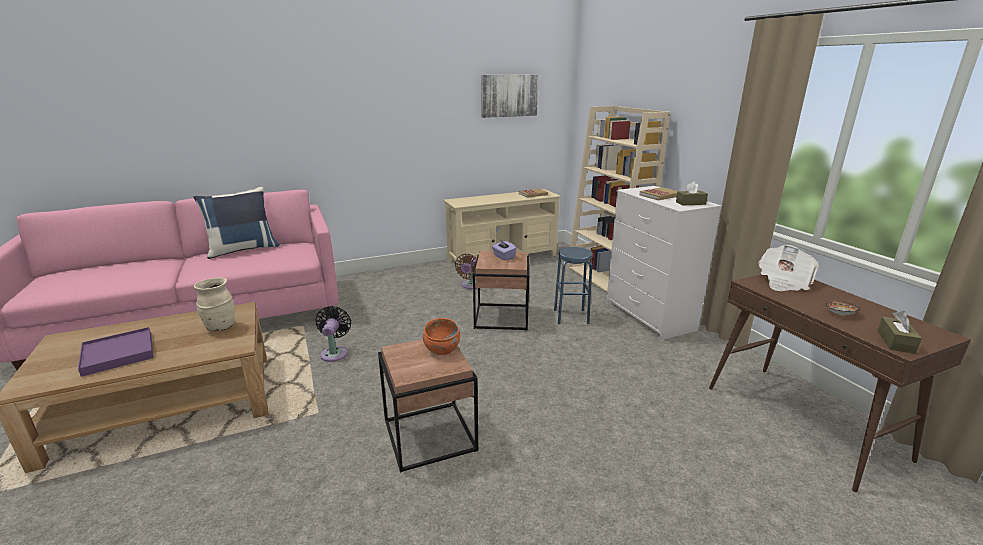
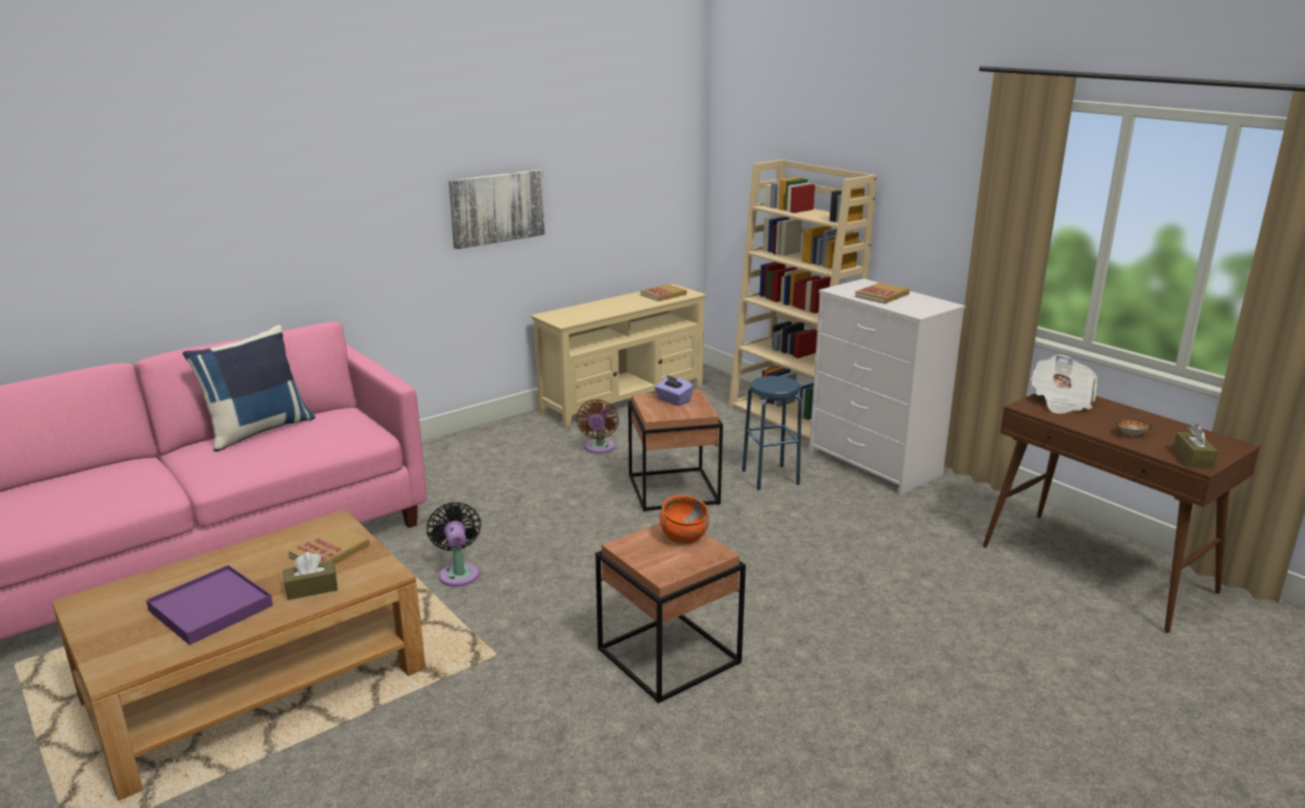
camera: 15 degrees left, 0 degrees up
(220, 327) = (330, 552): beige vase -> book
(509, 95) = (619, 145): picture -> picture (497, 208)
(690, 203) = (927, 305): brown tissue box -> brown tissue box (312, 588)

